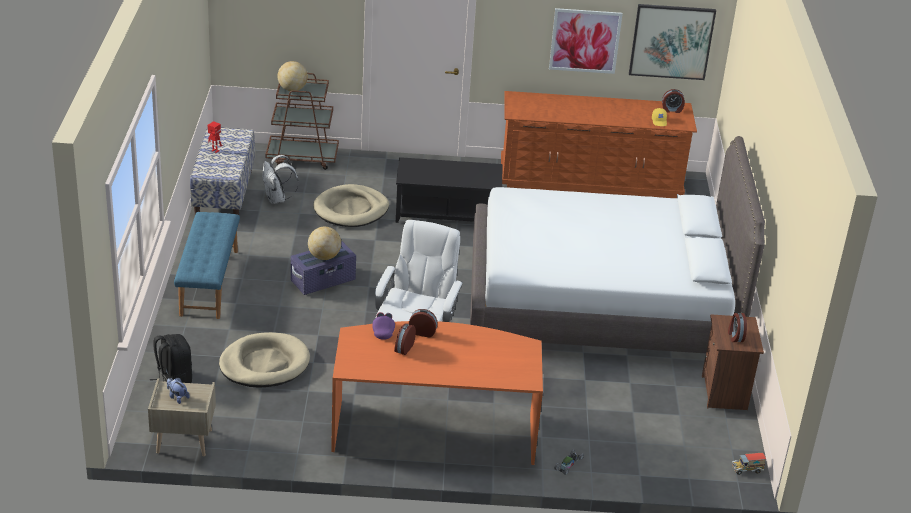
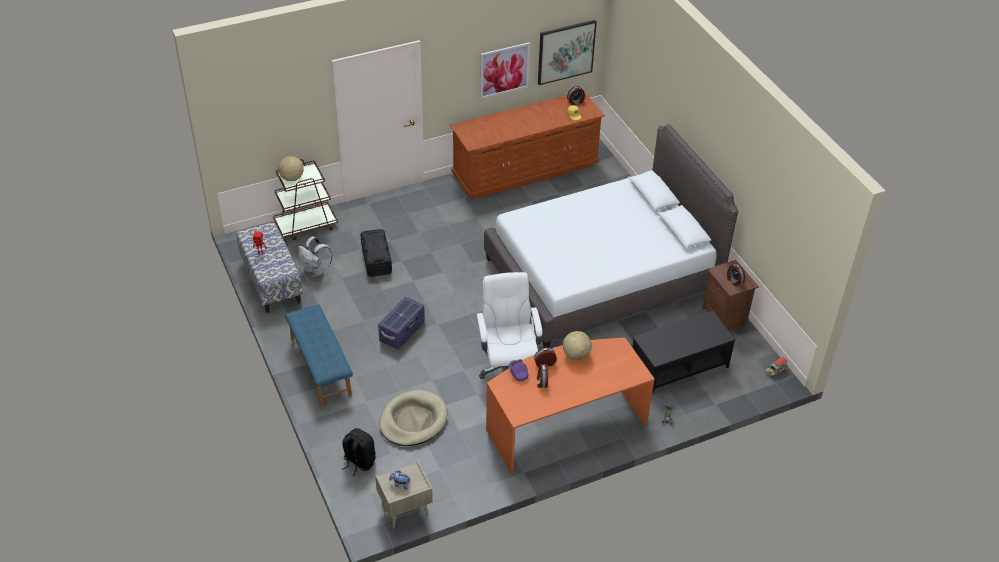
camera: 25 degrees left, 10 degrees up
(324, 257) = (403, 315): globe -> globe (576, 355)
(351, 209) = (376, 260): beige dog bed -> black storage box
(447, 212) = (446, 236): black coffee table -> black coffee table (678, 365)

